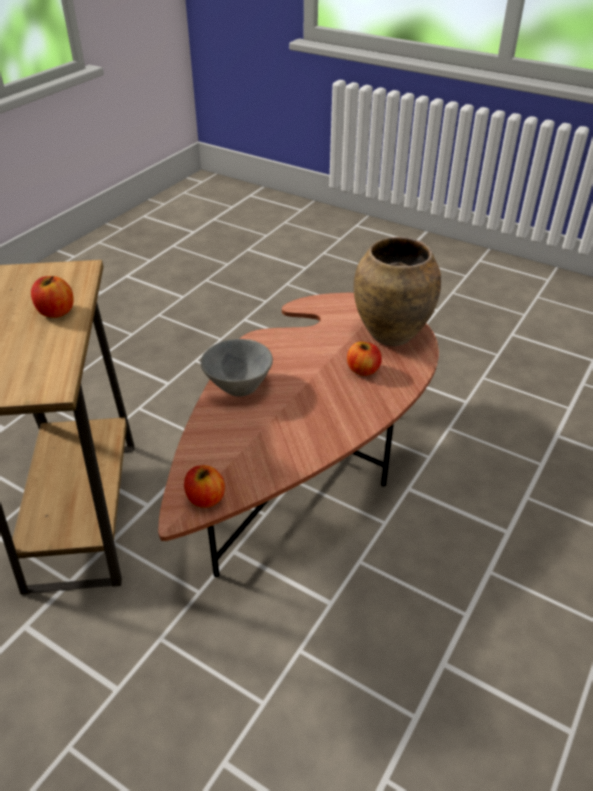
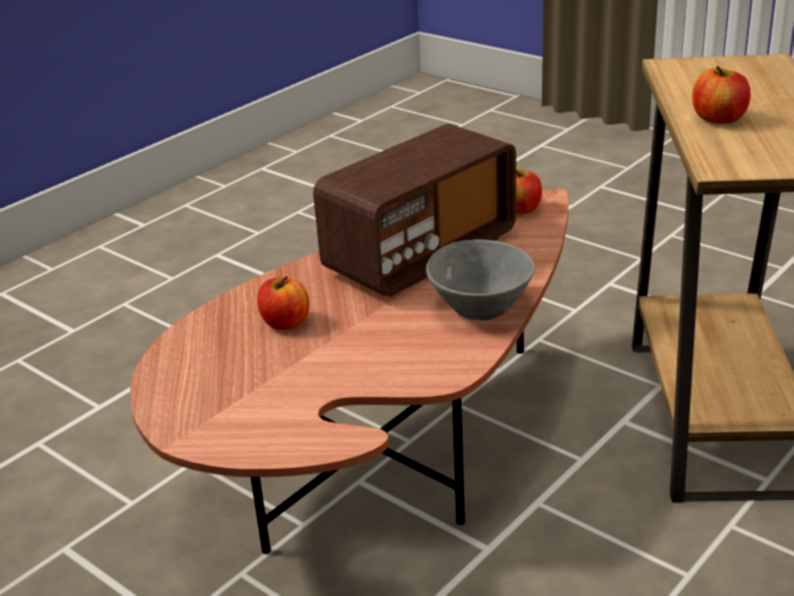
camera: 170 degrees left, 10 degrees down
(286, 435) = (420, 255): none -> radio
(390, 334) = (208, 374): brown vase -> none

